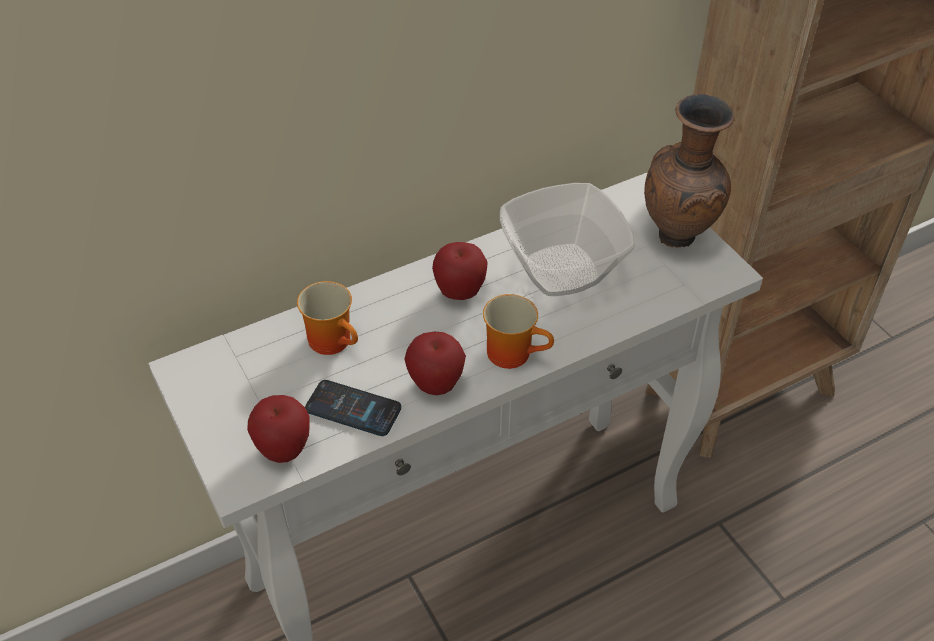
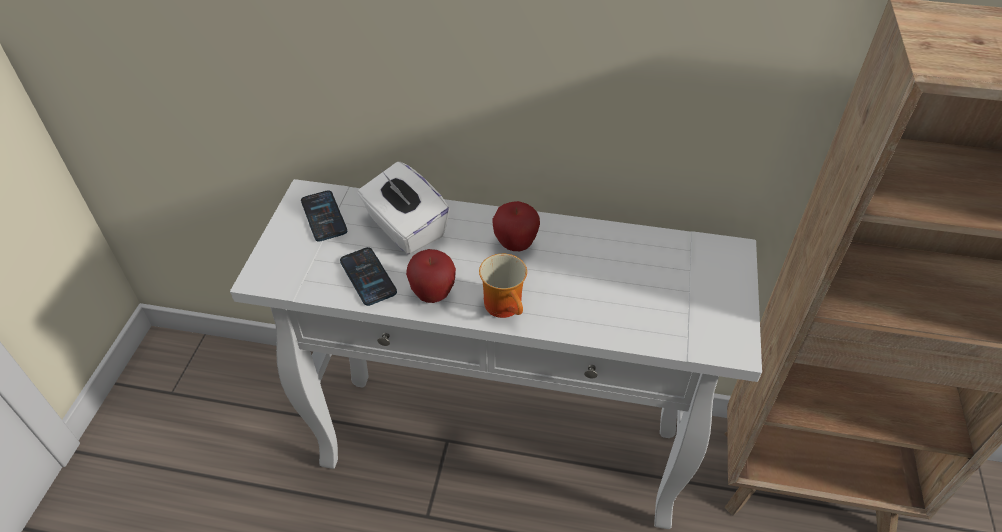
camera: 40 degrees right, 0 degrees up
(233, 380) = (324, 216): none -> phone
(284, 450) = (303, 275): apple -> none
(335, 340) = (405, 228): mug -> white tissue box
(560, 270) = (602, 270): bowl -> none
(679, 237) = (722, 300): brown vase -> none

